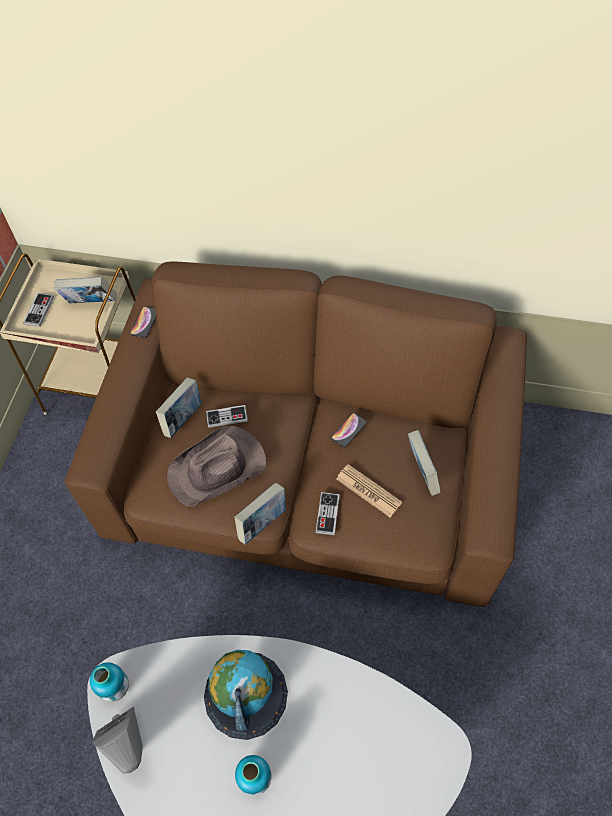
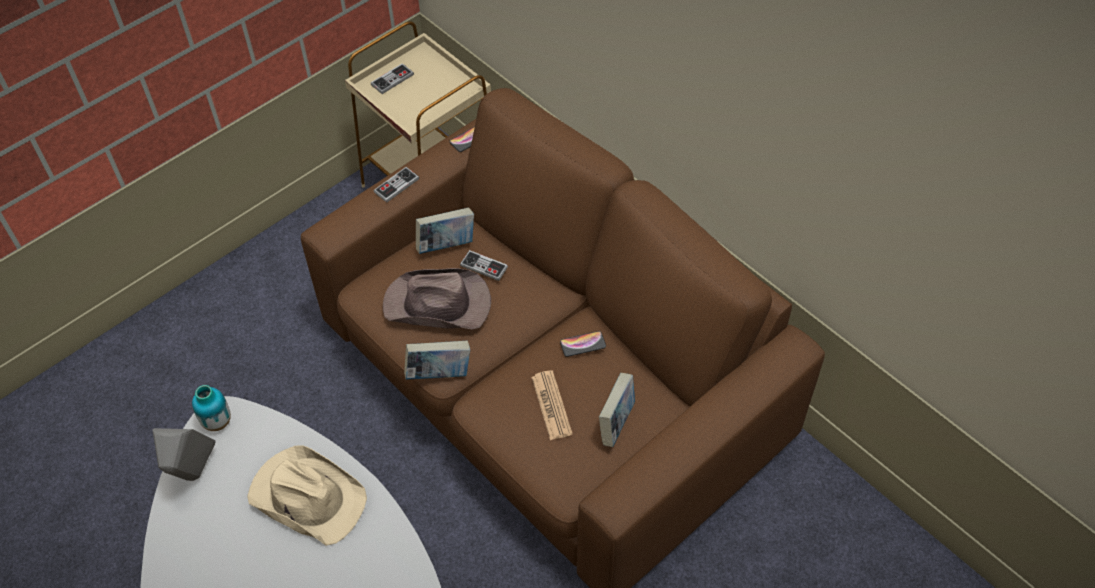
camera: 35 degrees right, 5 degrees down
(91, 304) = (438, 97): book -> none
(245, 694) = (307, 496): globe -> beige hat
(255, 778) = (262, 562): vase -> none
(327, 514) = (498, 402): game controller -> game controller (396, 186)

